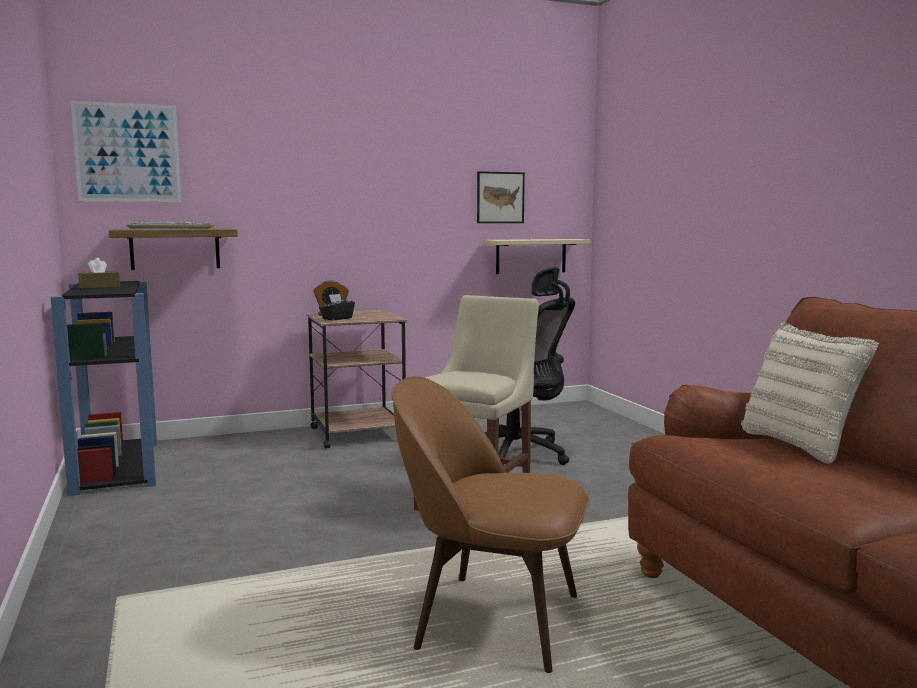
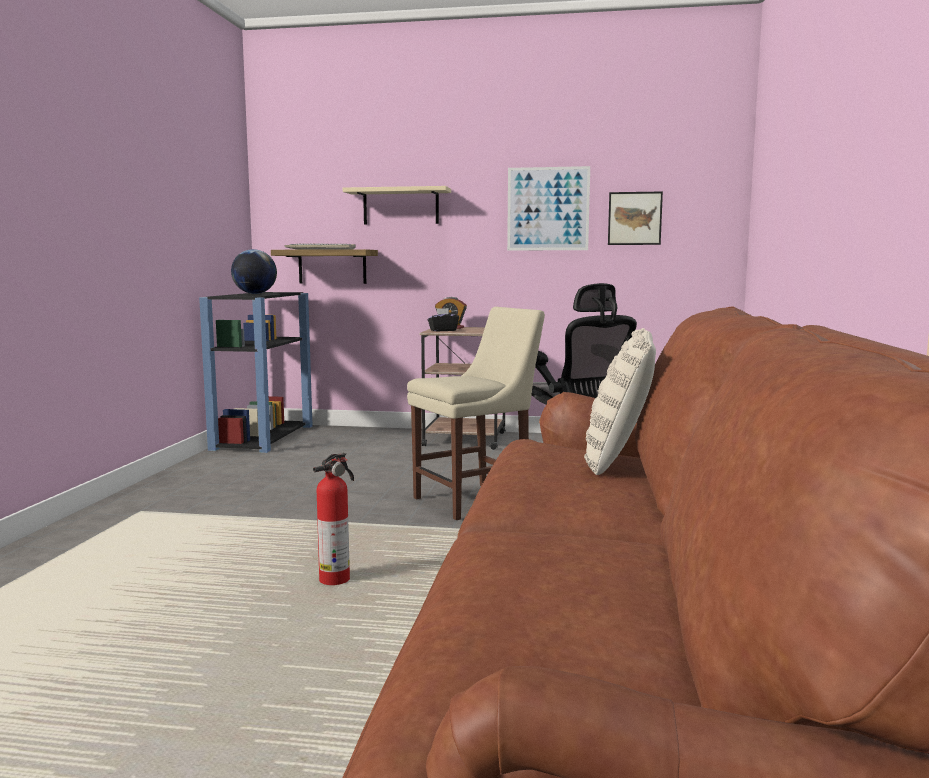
camera: 30 degrees right, 0 degrees up
(99, 287) = (255, 294): brown tissue box -> globe
(127, 153) = (299, 188): picture -> picture (548, 209)
(491, 620) = (336, 580): brown chair -> fire extinguisher
(531, 256) = (669, 279): beige shelf -> beige shelf (401, 206)

